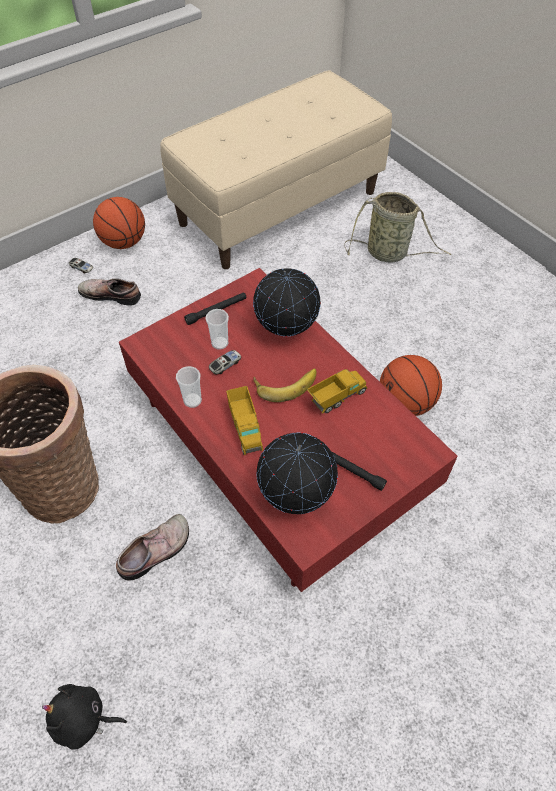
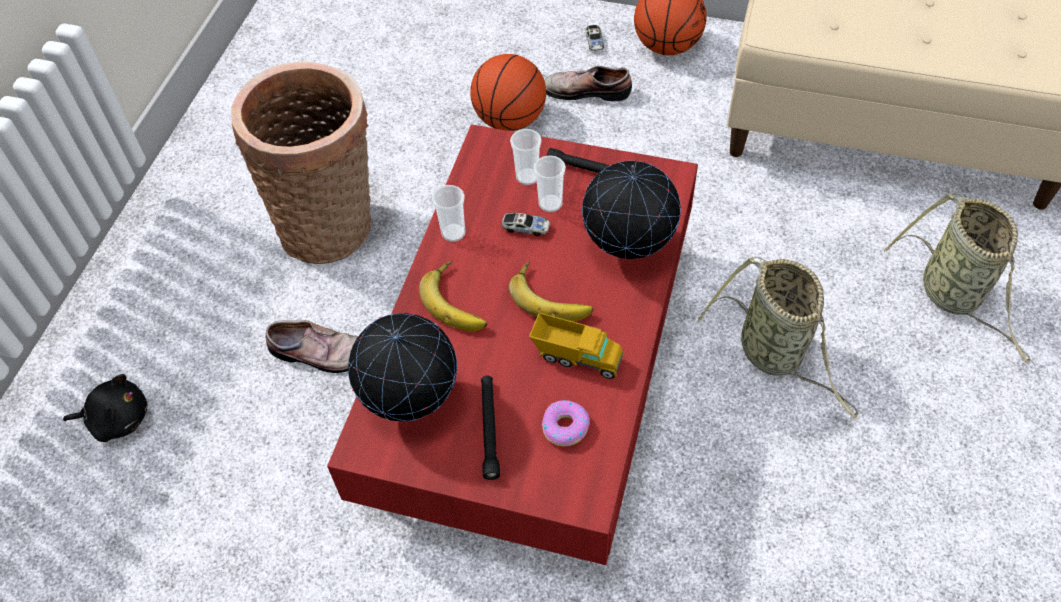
camera: 55 degrees right, 0 degrees up
(83, 720) = (117, 419): black plush toy -> black plush toy turned 120 degrees clockwise
(111, 294) = (587, 89): shoe -> shoe turned 60 degrees counterclockwise
(189, 341) = (527, 177): none -> cup
(245, 429) = (458, 301): toy truck -> banana
(361, 338) = (774, 355): none -> basket
(376, 432) = (565, 426): none -> donut
(405, 402) = (722, 466): basketball -> basketball (510, 120)

